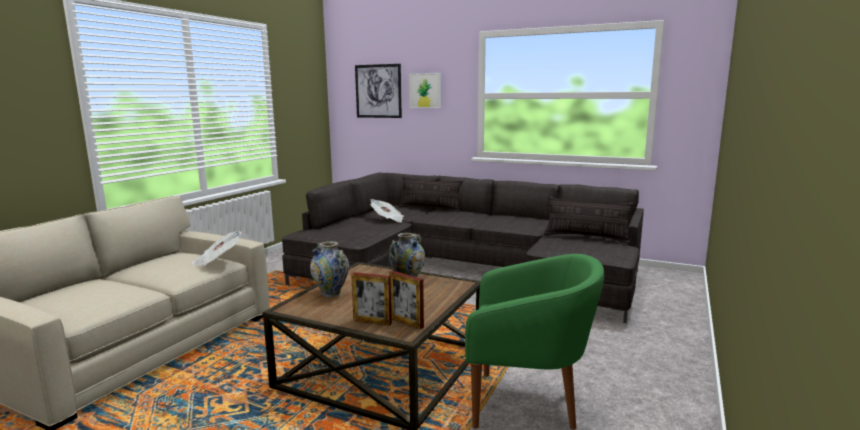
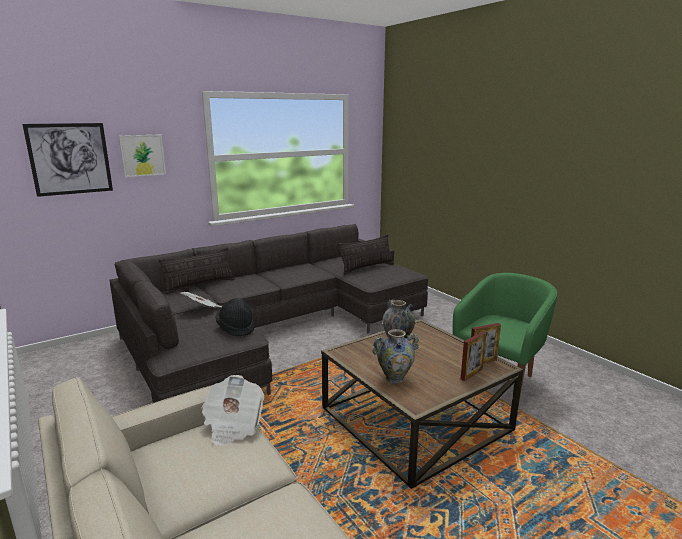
camera: 60 degrees left, 5 degrees up
(365, 233) = (236, 328): none -> black hat

